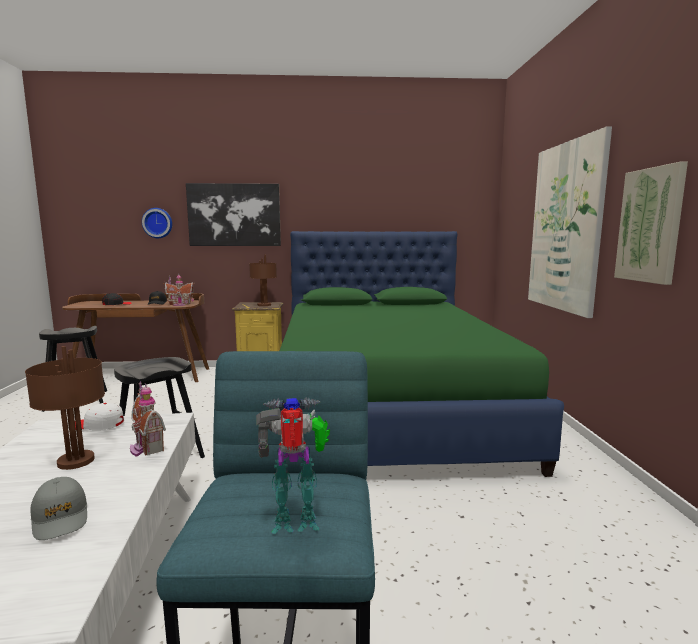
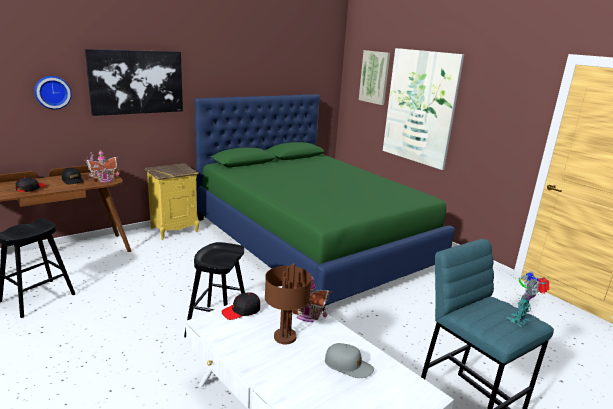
camera: 35 degrees left, 10 degrees up
(98, 425) = (241, 311): white cap -> black cap
(263, 305) = (178, 170): brown table lamp -> none
(650, 225) = (491, 123): picture -> picture (374, 77)

